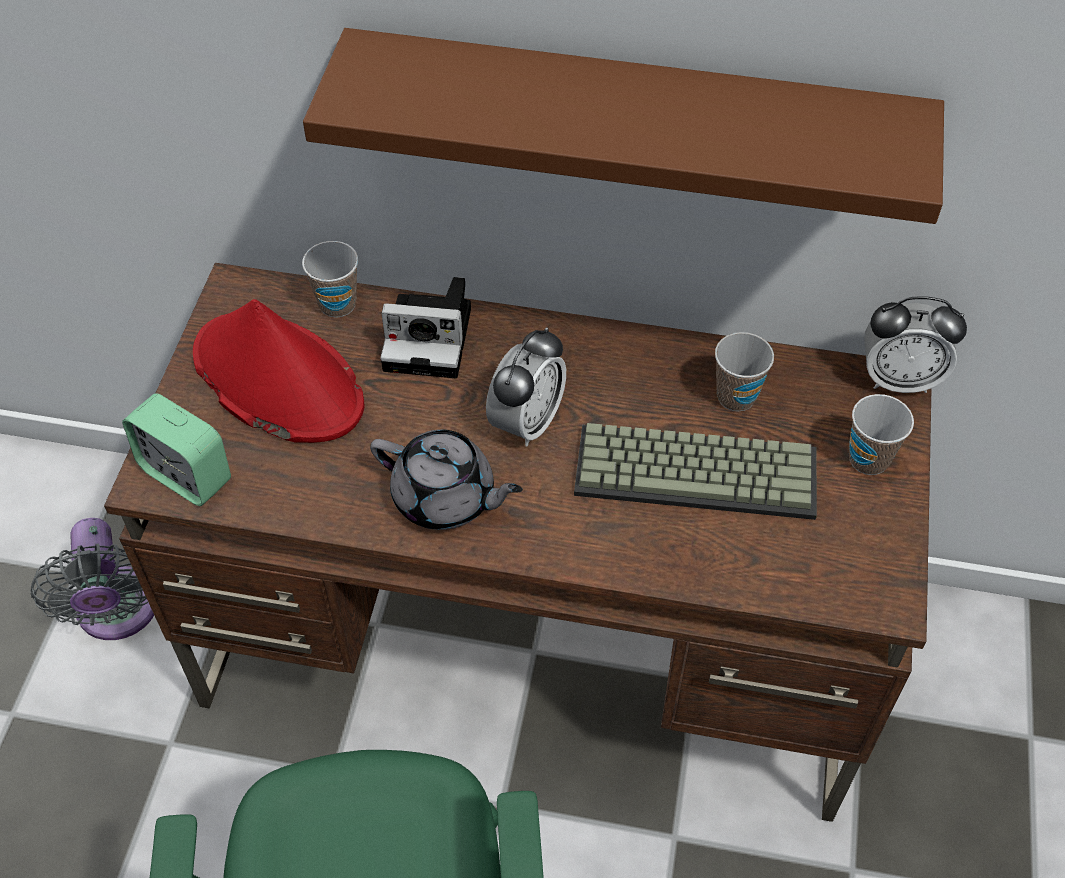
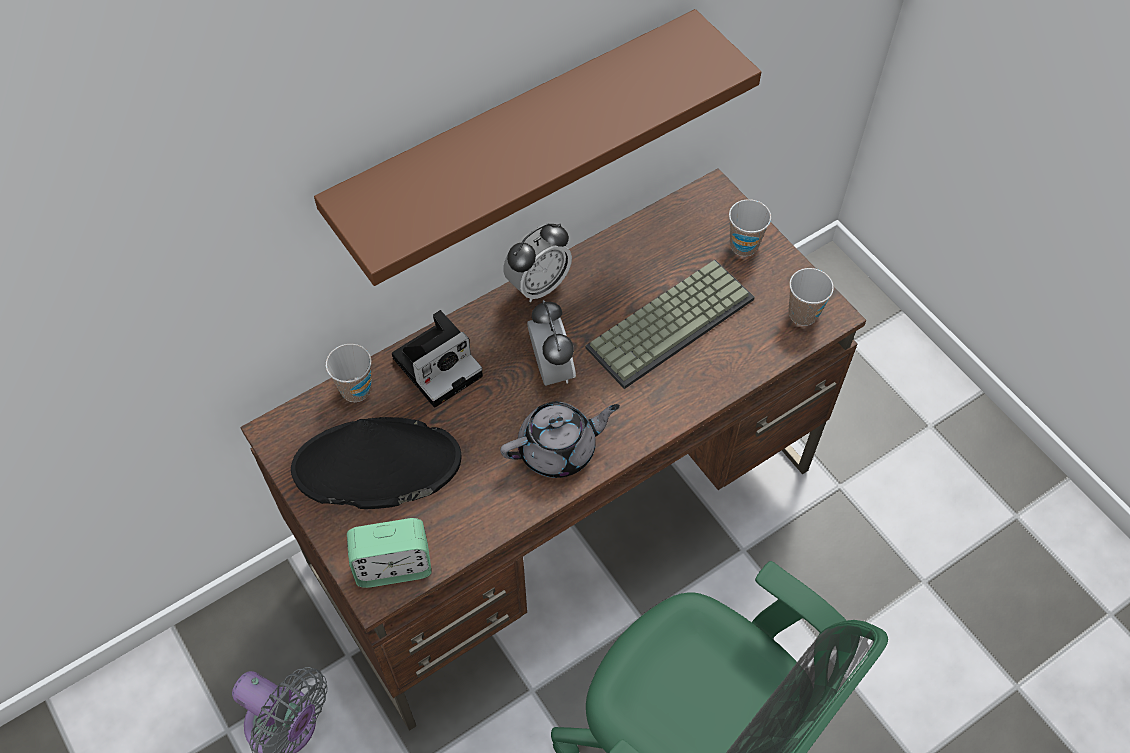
camera: 45 degrees left, 5 degrees up
(276, 379) = (376, 465): red hat -> black hat
(736, 396) = (643, 264): cup -> cup (803, 314)
(899, 379) = (711, 188): alarm clock -> alarm clock (538, 285)

